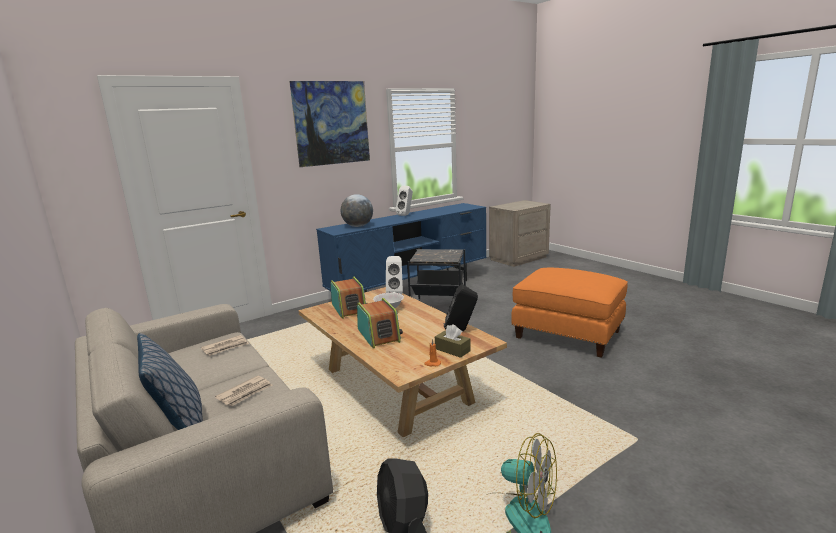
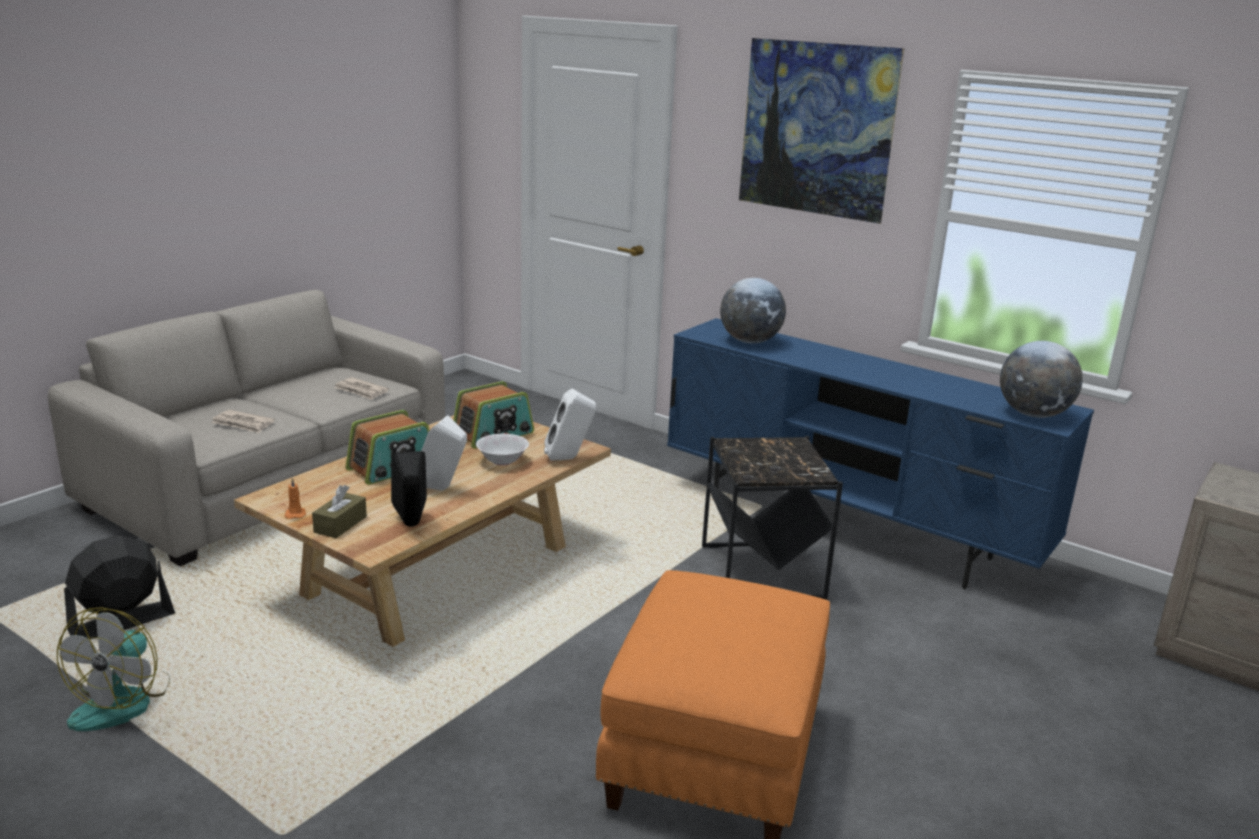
camera: 70 degrees right, 5 degrees up
(180, 425) = (189, 412): pillow -> none
(406, 215) = (883, 366): white speaker -> white speaker (441, 489)
(466, 207) = (1033, 414): none -> globe

